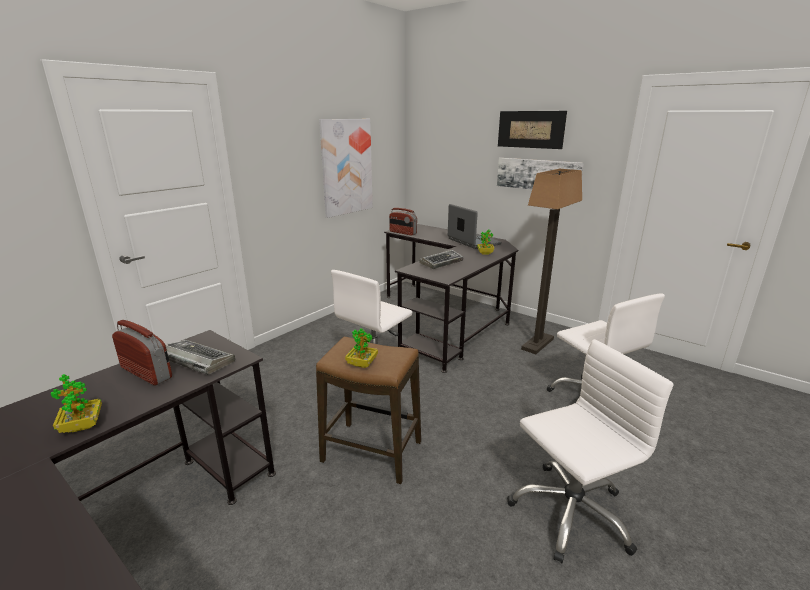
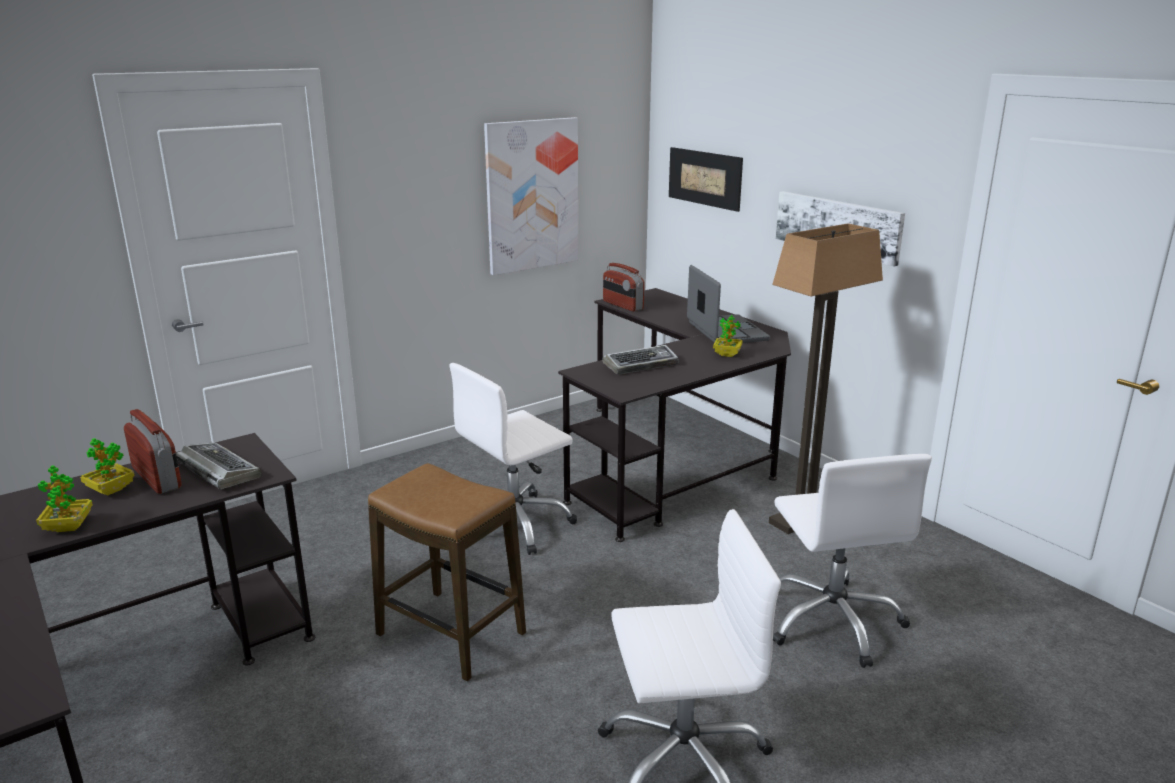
camera: 15 degrees right, 0 degrees up
(362, 364) = (425, 503): potted plant -> potted plant (110, 490)
(530, 129) = (827, 148): picture -> picture (704, 178)

